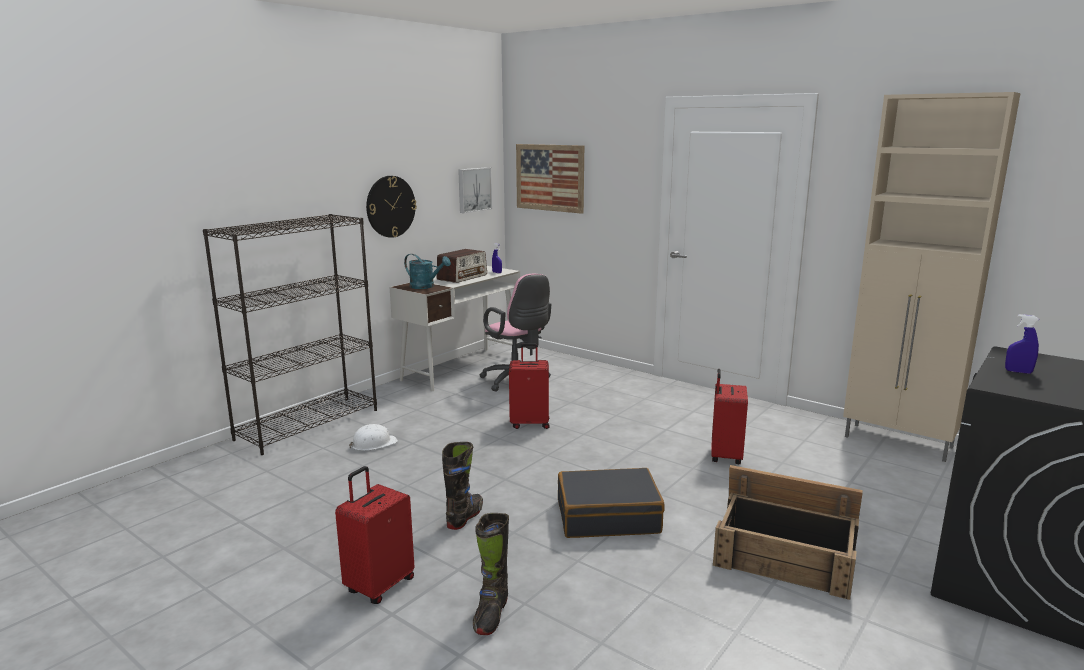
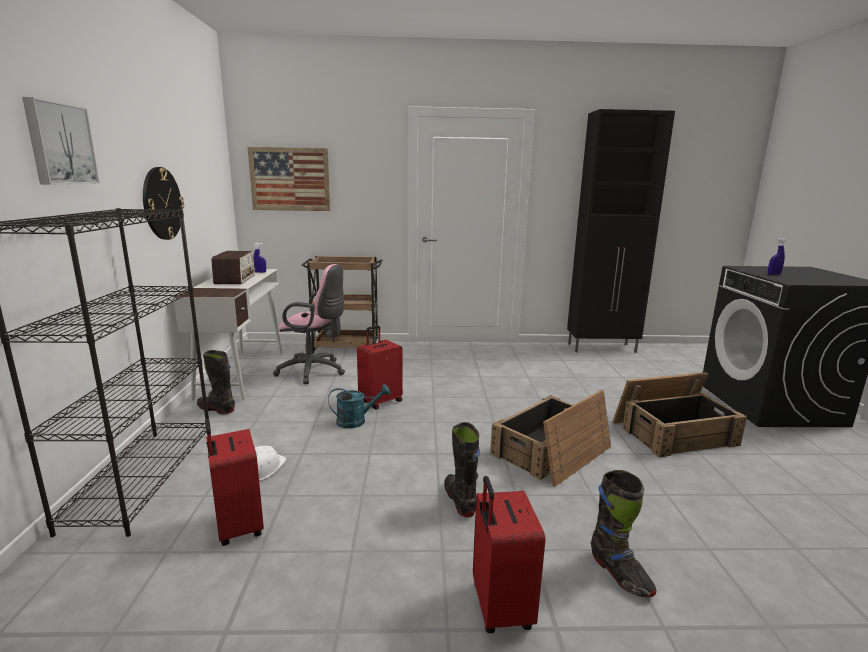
camera: 40 degrees left, 0 degrees up
(405, 392) = (216, 409): none -> black boot
(426, 287) = (217, 291): turquoise watering can -> turquoise watering can (357, 421)
(473, 189) = (216, 191): picture -> picture (59, 144)
(579, 367) = (346, 348): none -> brown cart
(608, 516) = (552, 451): black suitcase -> crate
(724, 456) = (541, 383): red suitcase -> red suitcase (237, 527)
(899, 443) = (602, 348): beige cabinet -> black cabinet

